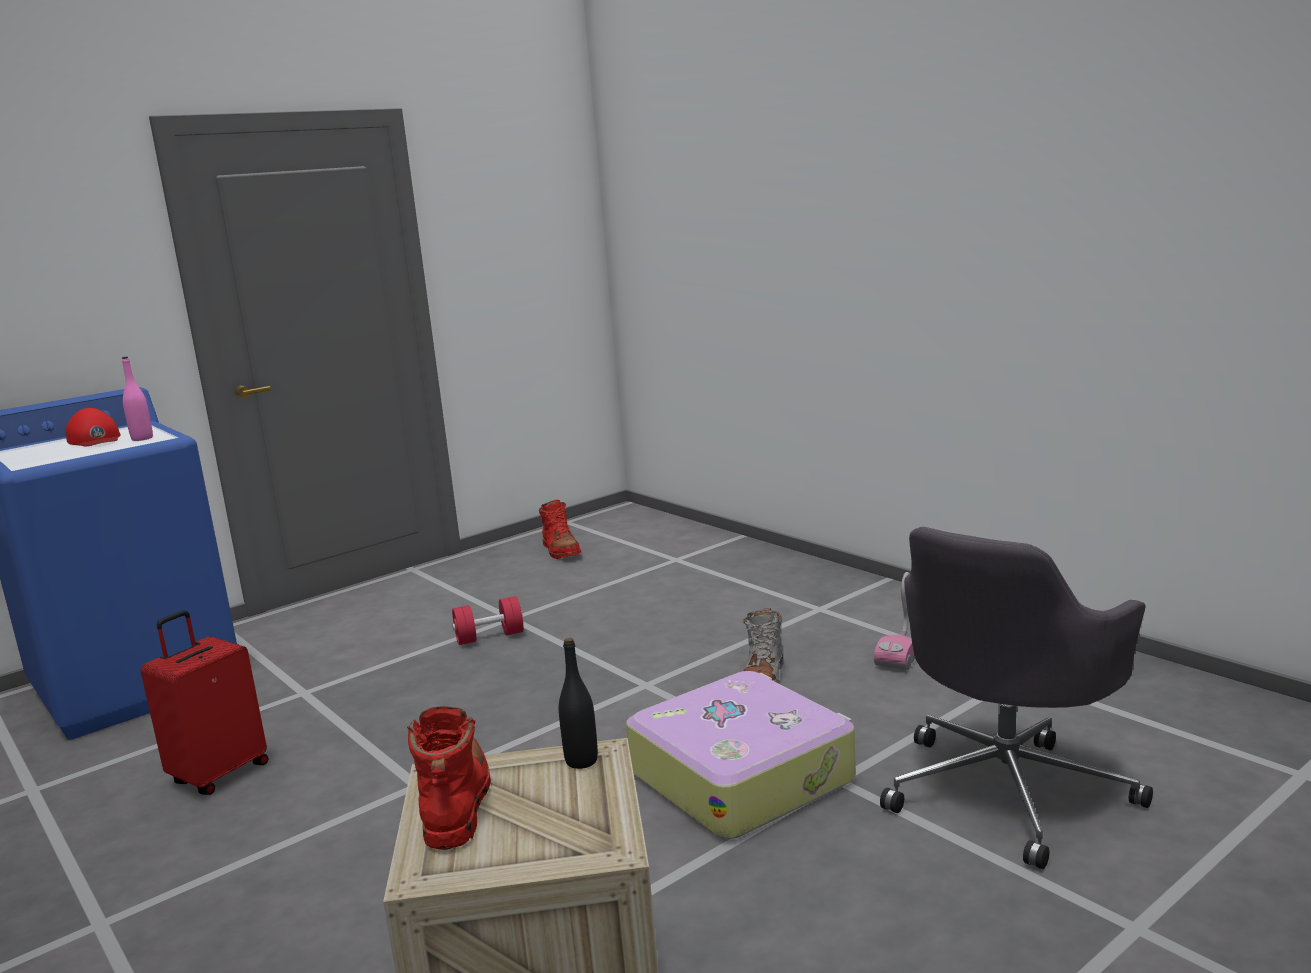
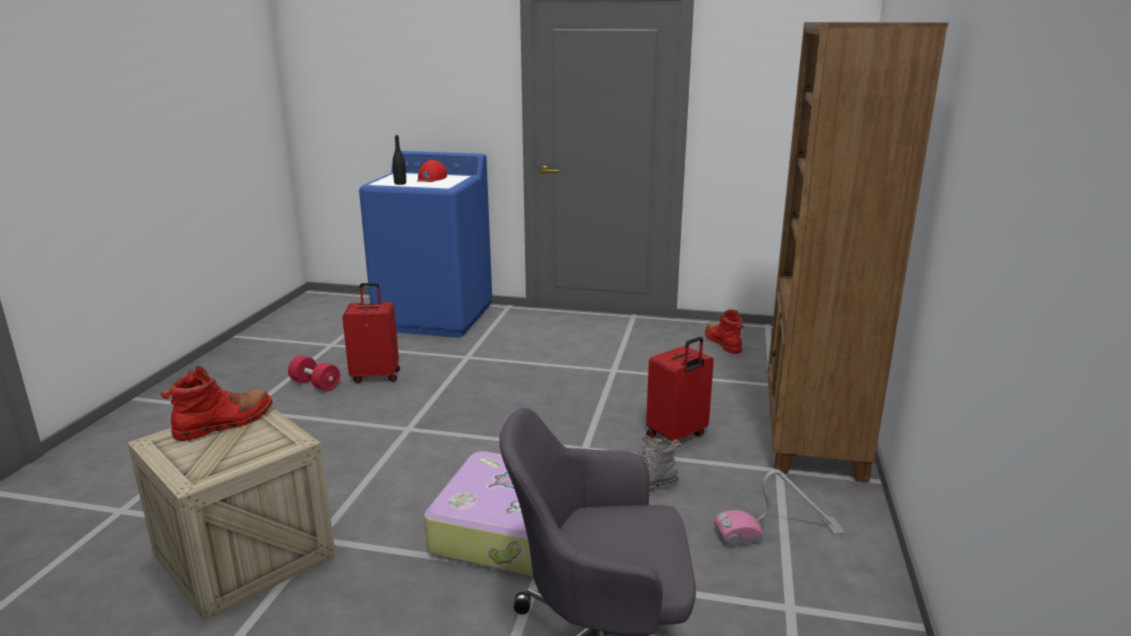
camera: 50 degrees right, 5 degrees up
(142, 438) = (440, 184): pink bottle -> none
(489, 637) = (582, 374): red dumbbell -> red dumbbell (315, 384)
(561, 551) = (723, 343): red boot -> red boot turned 135 degrees clockwise
(581, 761) = (284, 439): black bottle -> black bottle (400, 183)
(696, 631) = (677, 436): none -> red suitcase
(782, 575) = (811, 433): none -> brown bookcase

